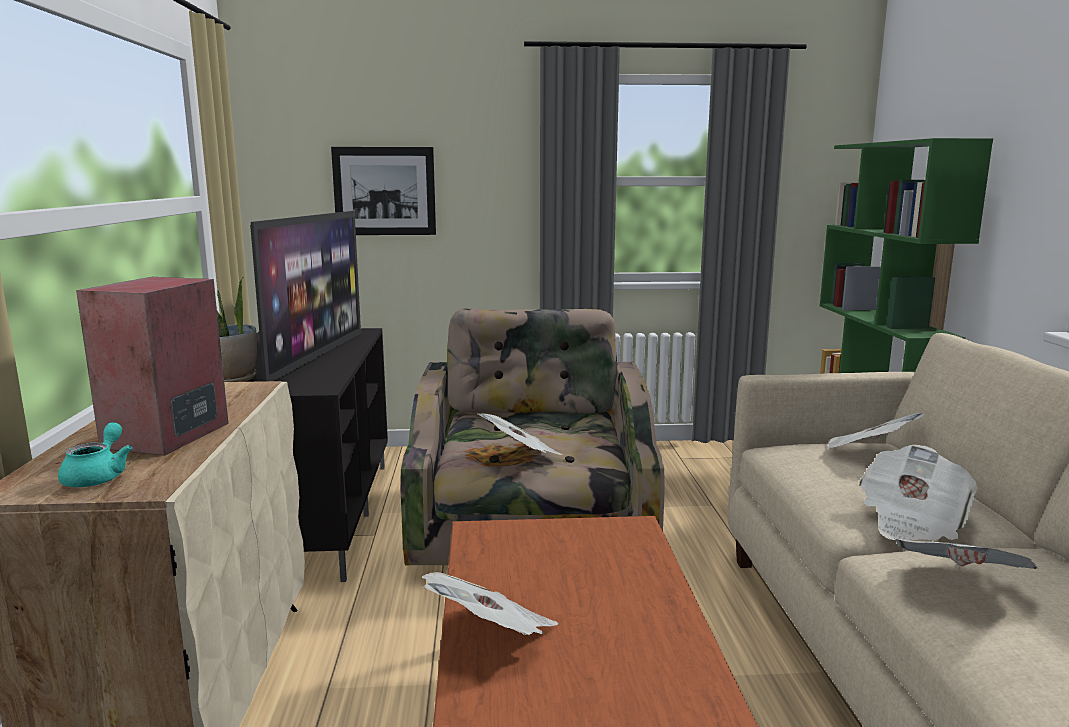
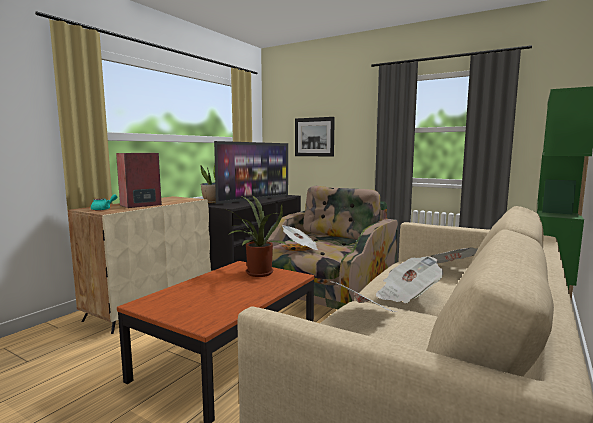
camera: 35 degrees right, 5 degrees down
(492, 636) = (186, 288): newspaper -> none
(555, 545) = (256, 274): none -> potted plant

